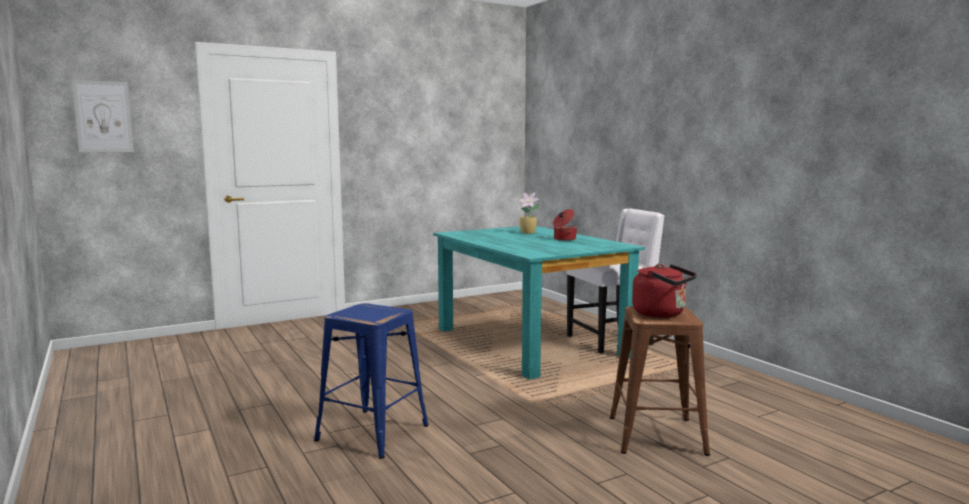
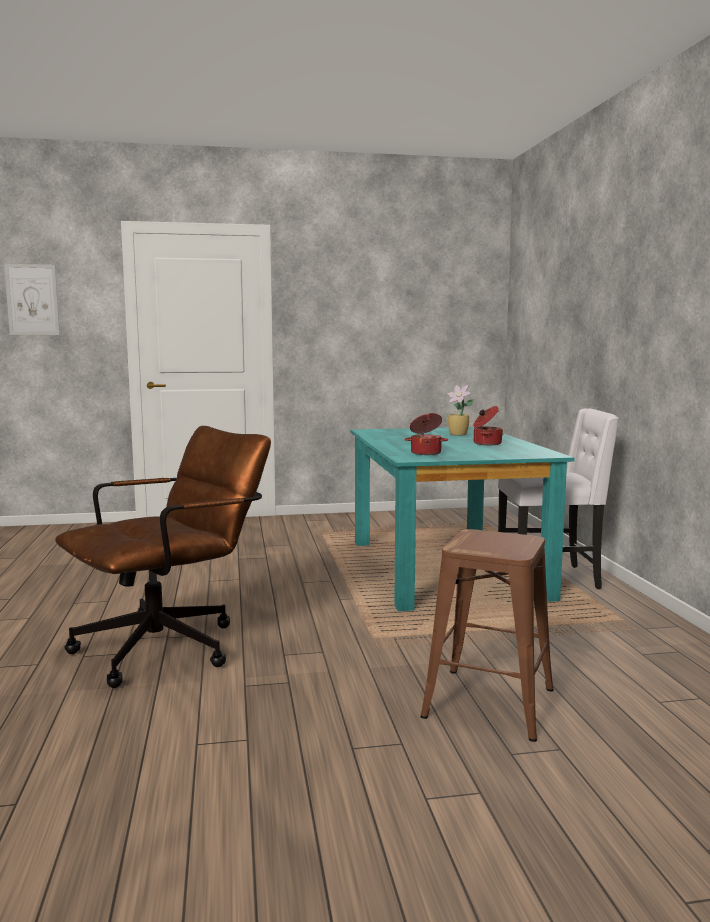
camera: 20 degrees right, 0 degrees up
(373, 432) = (171, 645): blue stool -> brown office chair
(535, 249) = (426, 453): none -> cooking pot
(662, 314) = (495, 542): red kettle -> none

